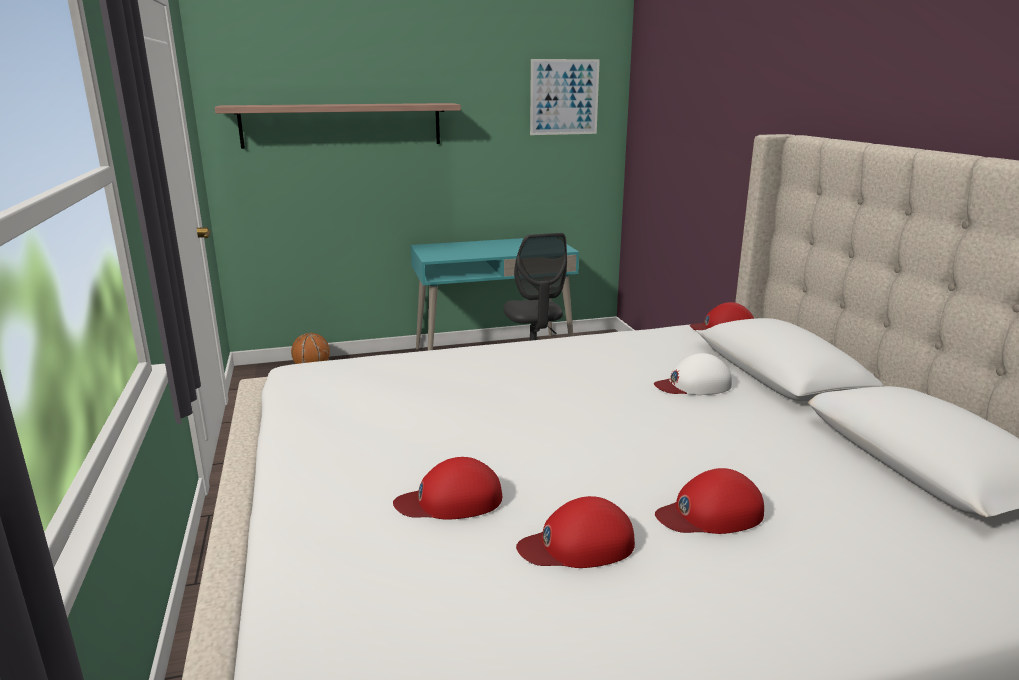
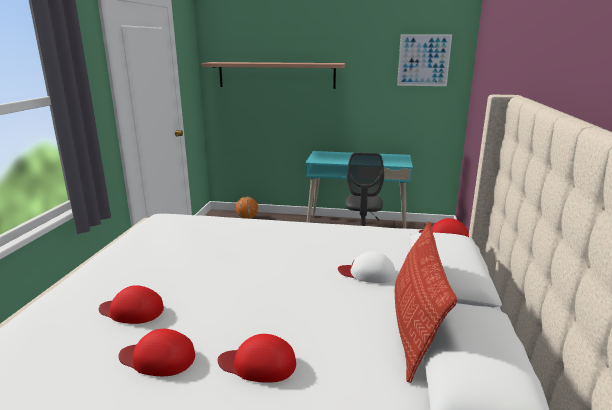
camera: 25 degrees right, 0 degrees up
(818, 430) = (414, 327): none -> pillow

